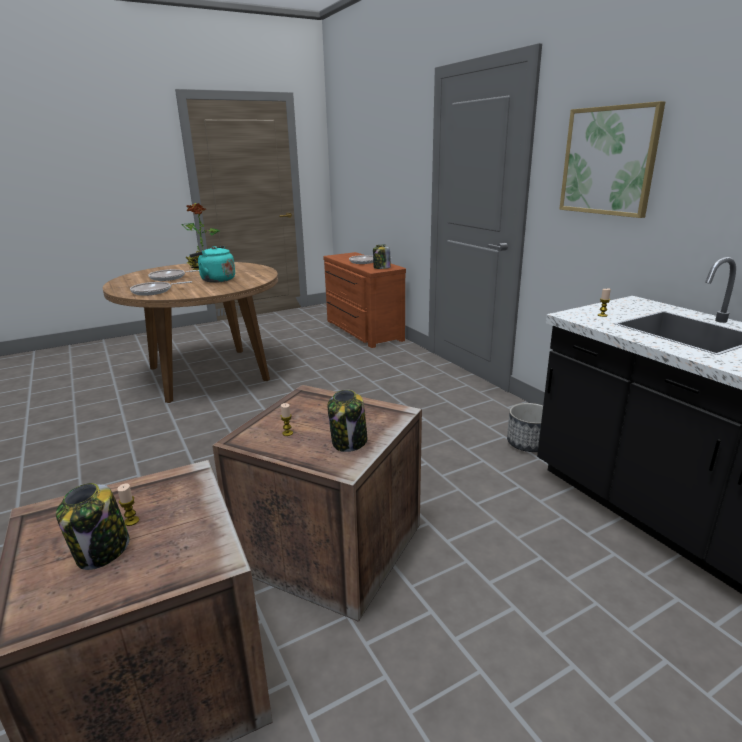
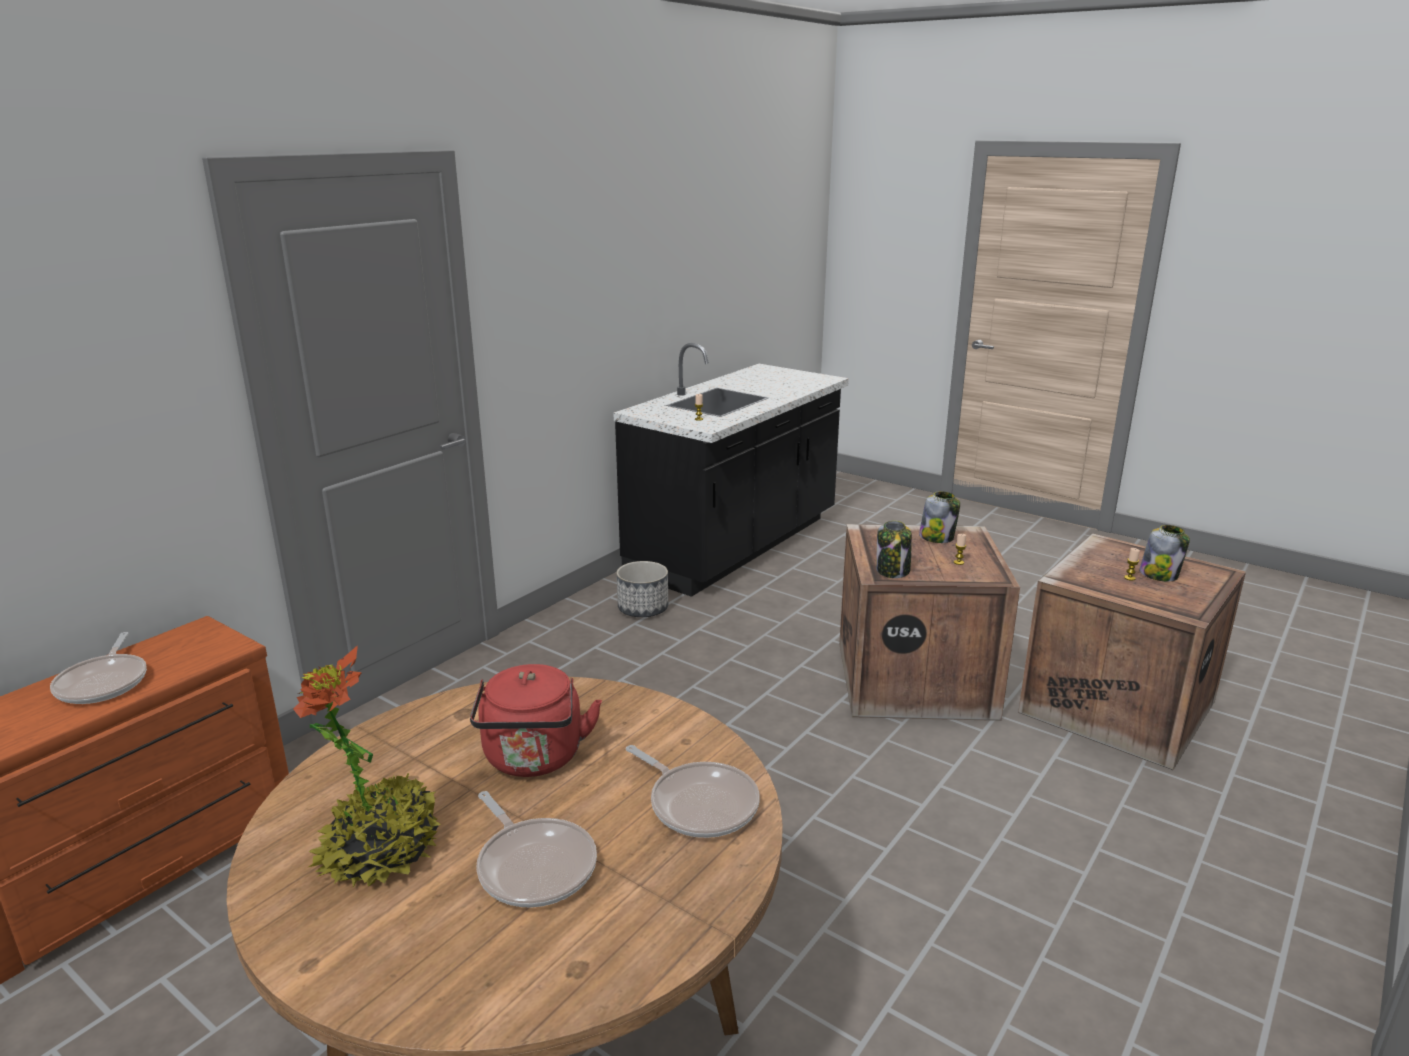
camera: 115 degrees left, 0 degrees up
(216, 280) = (534, 760): turquoise kettle -> red kettle
(381, 268) = (208, 641): jar -> jar (893, 571)
(609, 161) = (563, 289): picture -> none

